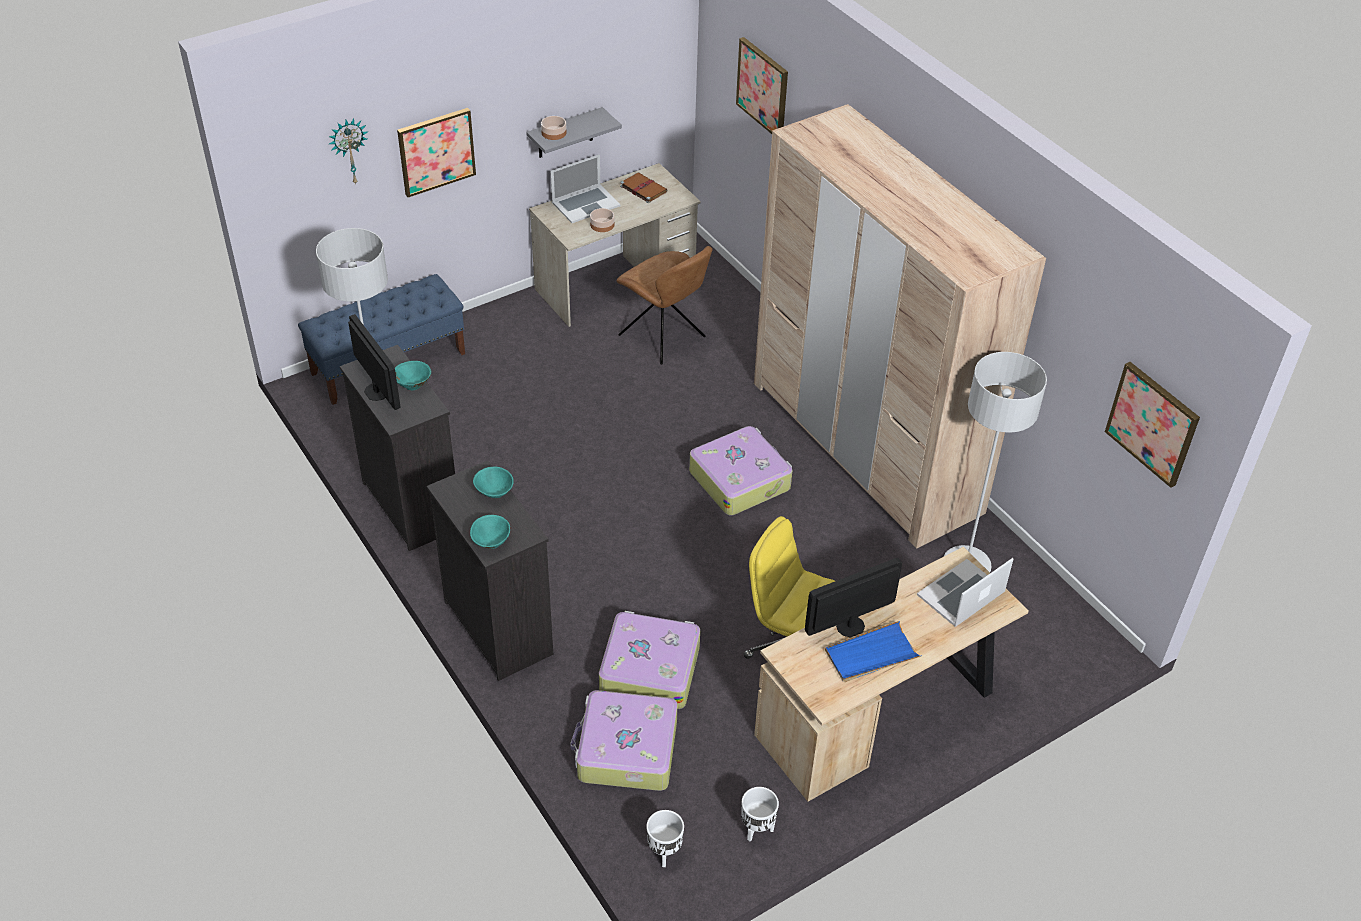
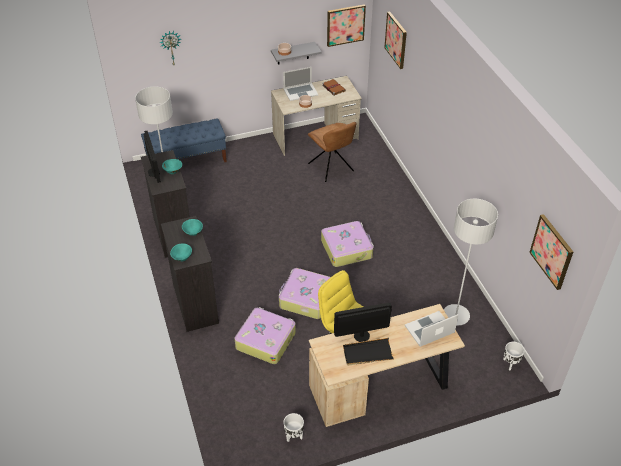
camera: 15 degrees right, 0 degrees up
(436, 151) = (219, 54): picture -> picture (345, 25)
(626, 750) = (239, 380): suitcase -> suitcase (306, 298)
(664, 853) = (241, 438): white planter -> white planter (510, 364)
(865, 446) = (420, 242): beige wardrobe -> none
(871, 655) = (367, 353): blue tray -> black tray

